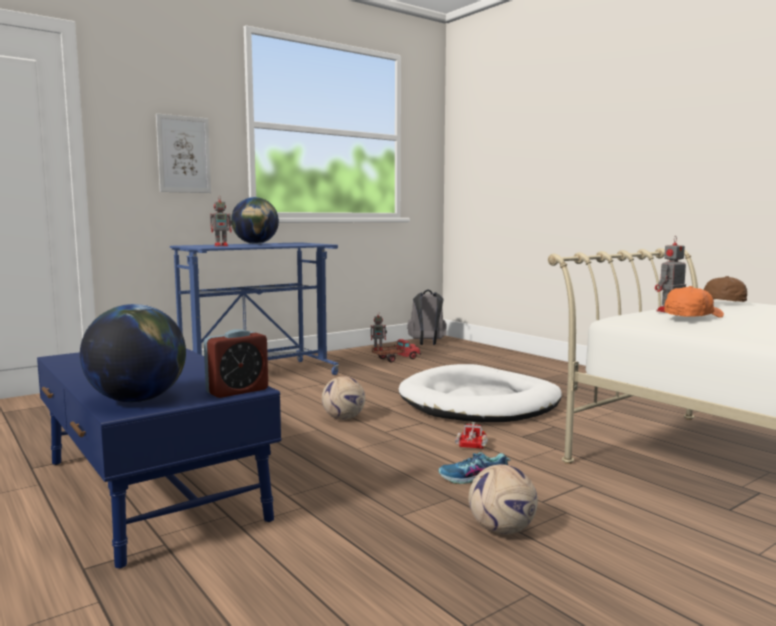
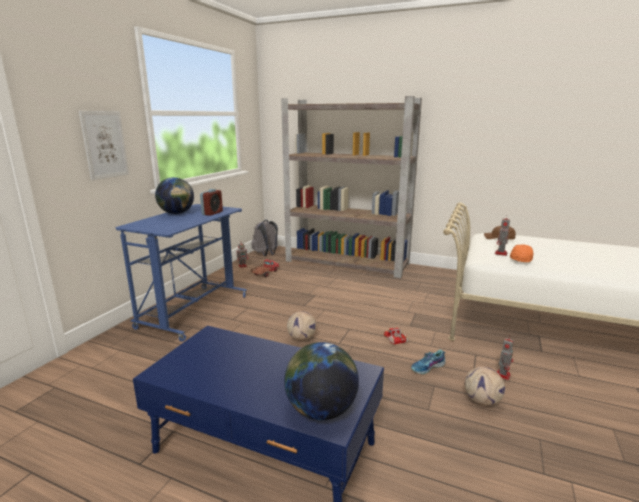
camera: 30 degrees left, 10 degrees up
(222, 246) = (166, 223): toy robot -> toy robot (503, 374)
(237, 391) = (362, 376): alarm clock -> alarm clock (212, 213)
(480, 402) = (358, 302): white dog bed -> none
(532, 364) = (347, 262): none -> brown bookcase

